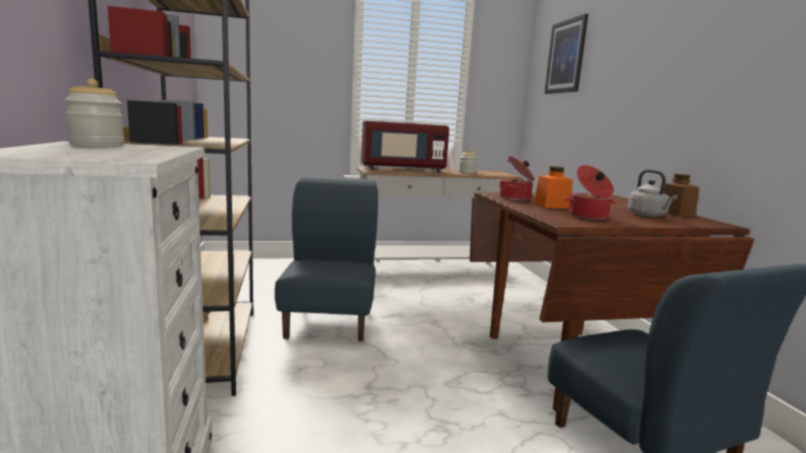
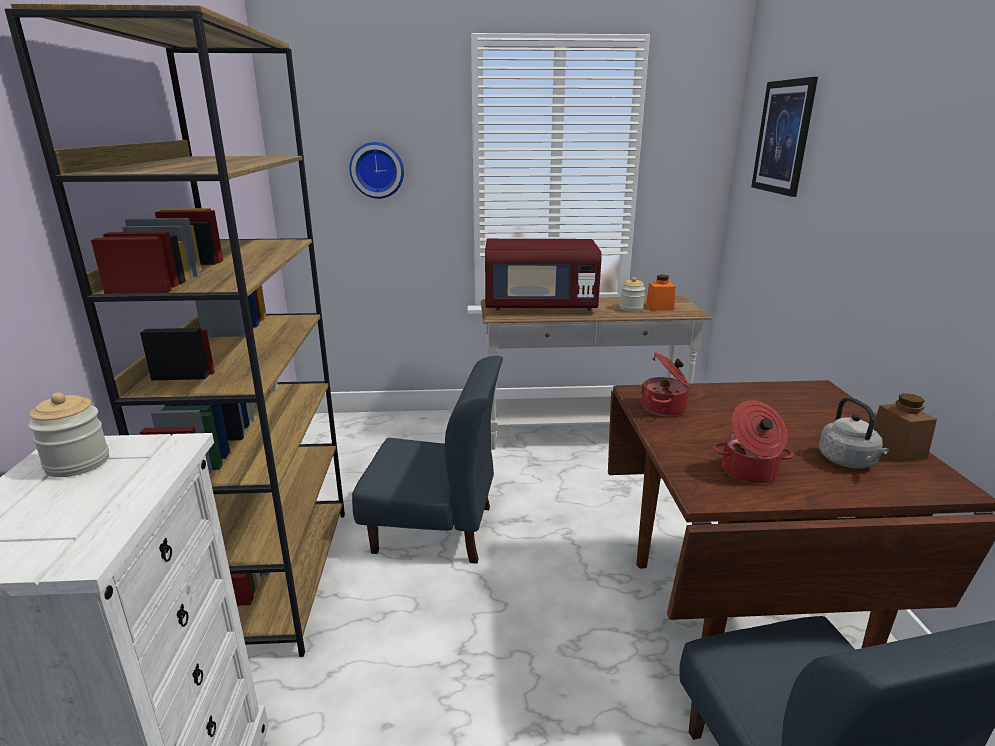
camera: 10 degrees right, 10 degrees up
(282, 67) = (377, 170): none -> wall clock
(330, 321) = (434, 529): blue chair -> blue chair turned 90 degrees clockwise
(551, 206) = (708, 433): orange jar -> orange jar (659, 307)

